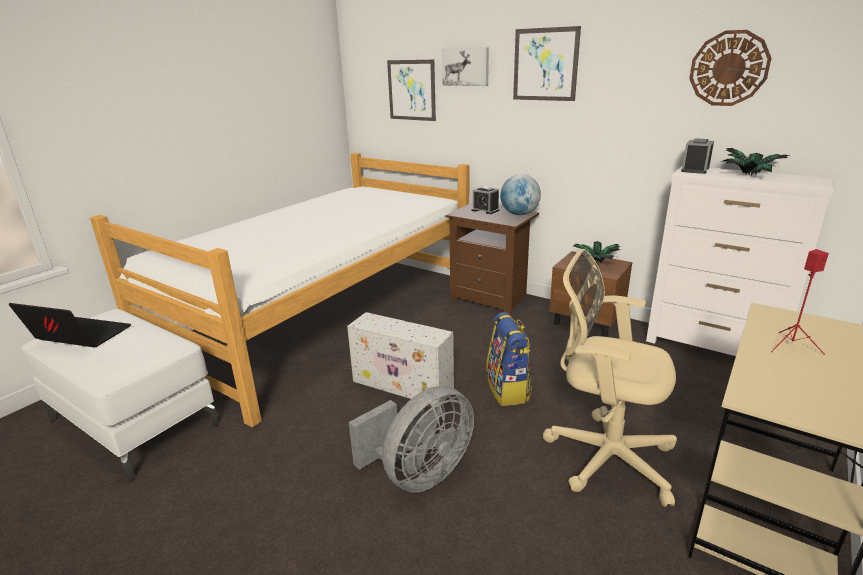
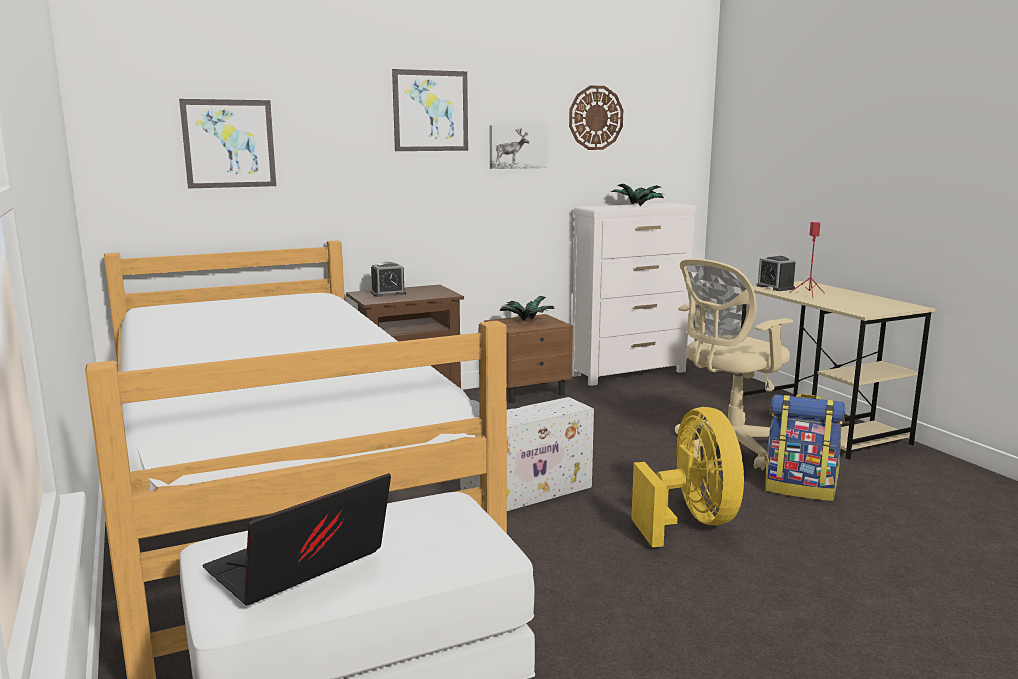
camera: 60 degrees left, 10 degrees down
(419, 474) = (691, 522): grey fan -> yellow fan
(466, 67) = (323, 111): picture -> picture (517, 147)
(508, 390) = (599, 452): backpack -> backpack (800, 489)
(519, 214) = (431, 288): globe -> none
(695, 169) = (596, 207): alarm clock -> alarm clock (775, 287)

